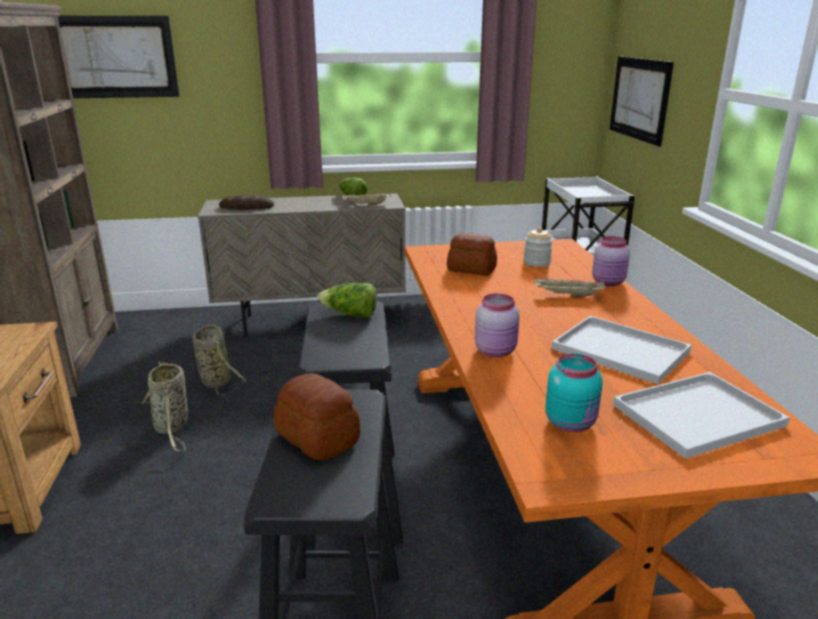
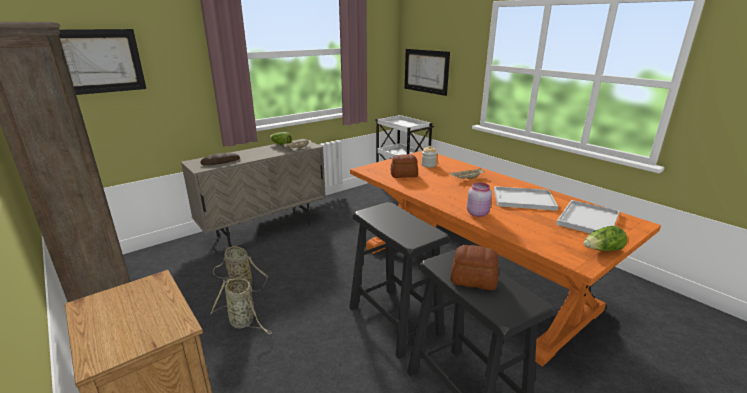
camera: 30 degrees left, 0 degrees up
(350, 315) = (386, 213): lettuce -> lettuce (602, 250)
(571, 423) = (554, 237): turquoise jar -> none
(609, 282) = (473, 168): pink jar -> none

